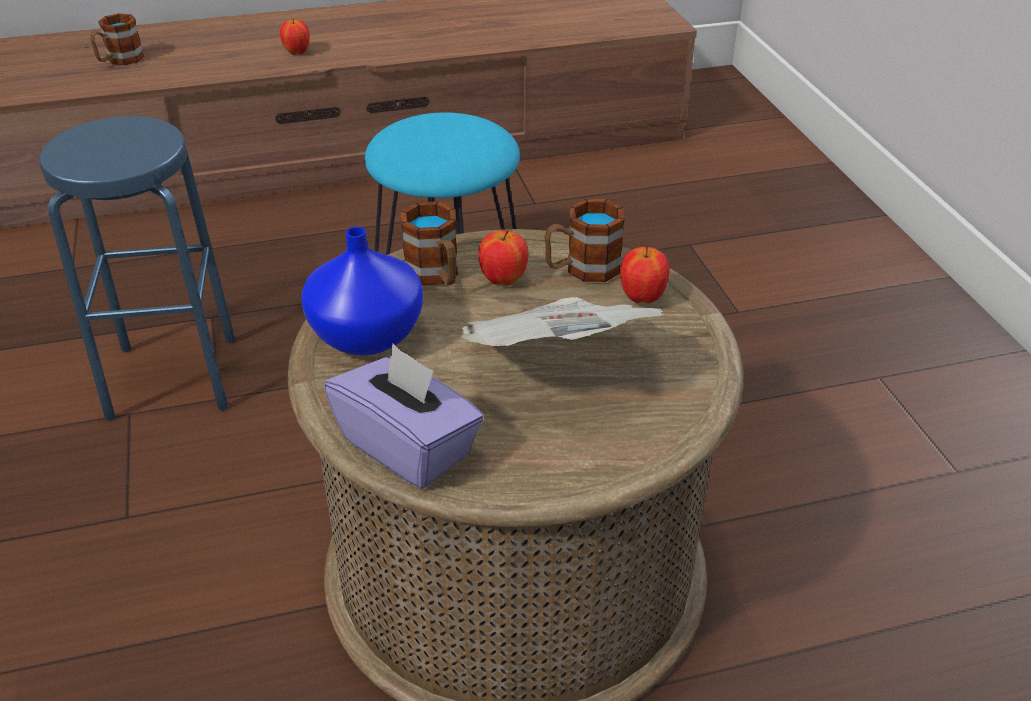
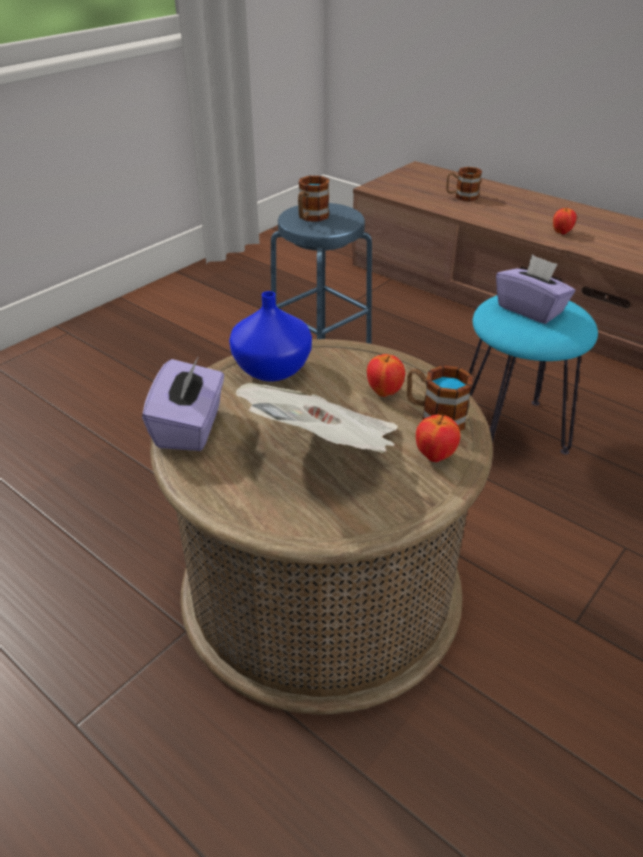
camera: 55 degrees right, 0 degrees up
(434, 138) = (530, 309): none -> purple tissue box
(436, 276) = (355, 366): mug -> mug (310, 218)

